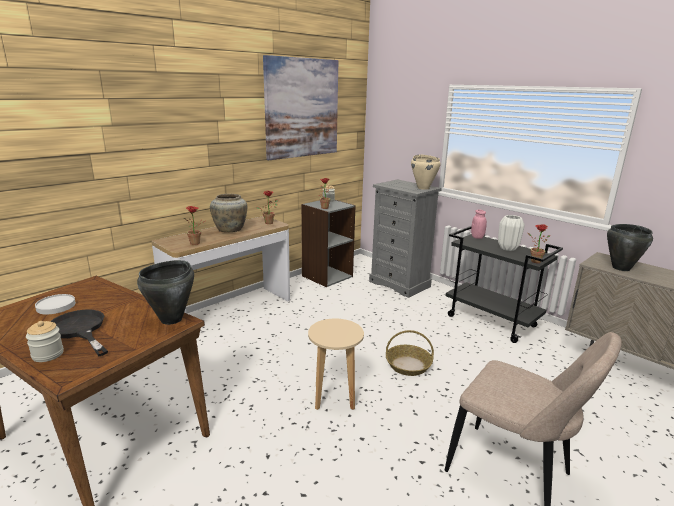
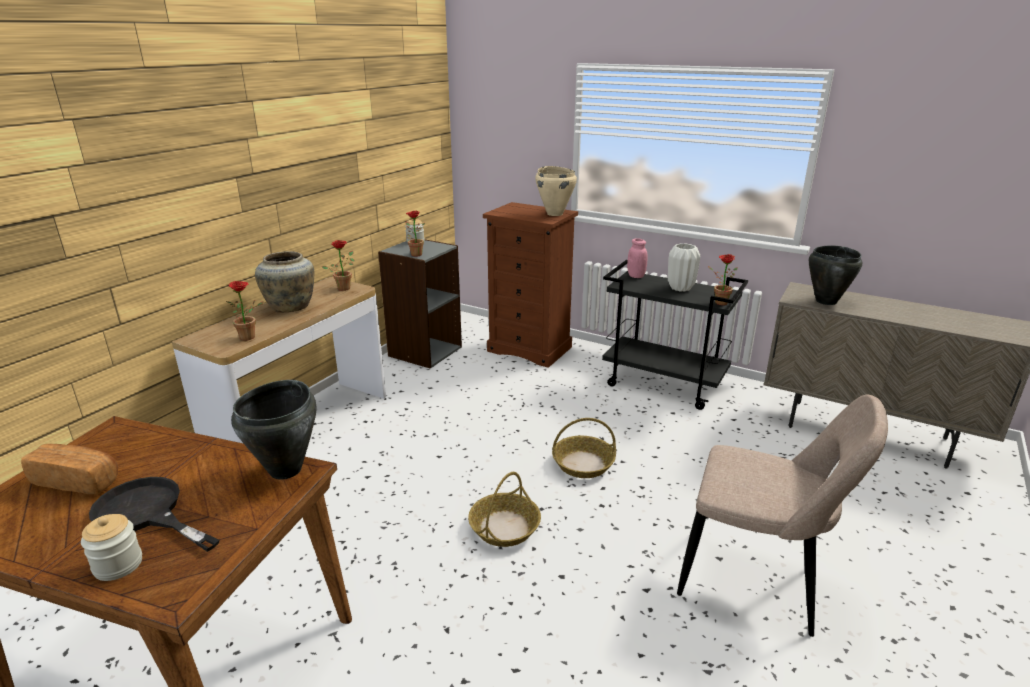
camera: 15 degrees left, 5 degrees up
(56, 306) = (78, 481): white plate -> bread
(302, 108) = (365, 107): picture -> none
(334, 397) = (504, 528): beige stool -> basket
(400, 284) = (530, 349): grey dresser -> brown dresser

